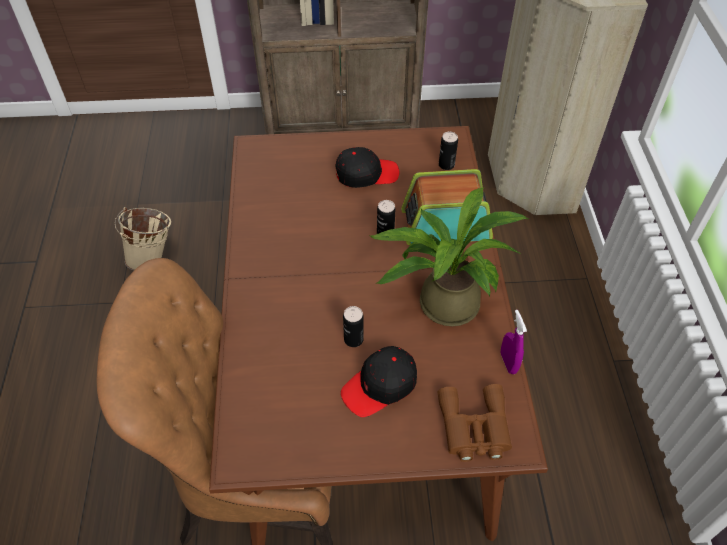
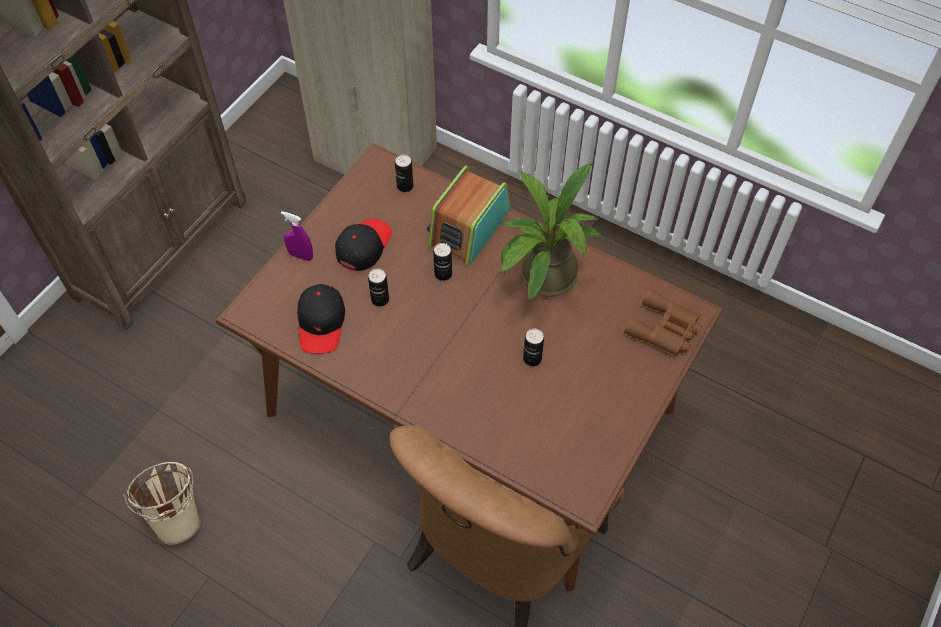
camera: 55 degrees left, 5 degrees up
(326, 210) = (380, 299): none -> can
(380, 386) = (588, 366): black cap -> black cap (321, 323)
(508, 362) = (627, 274): purple spray bottle -> purple spray bottle (301, 256)

